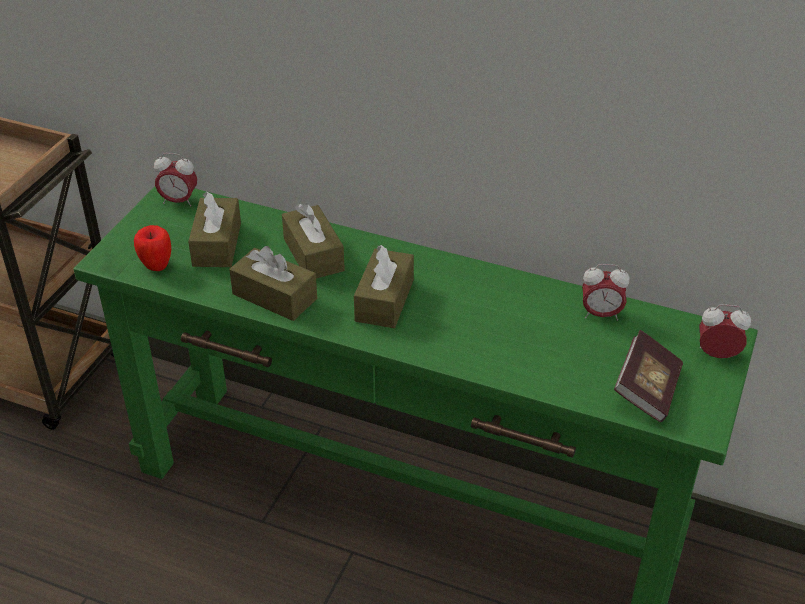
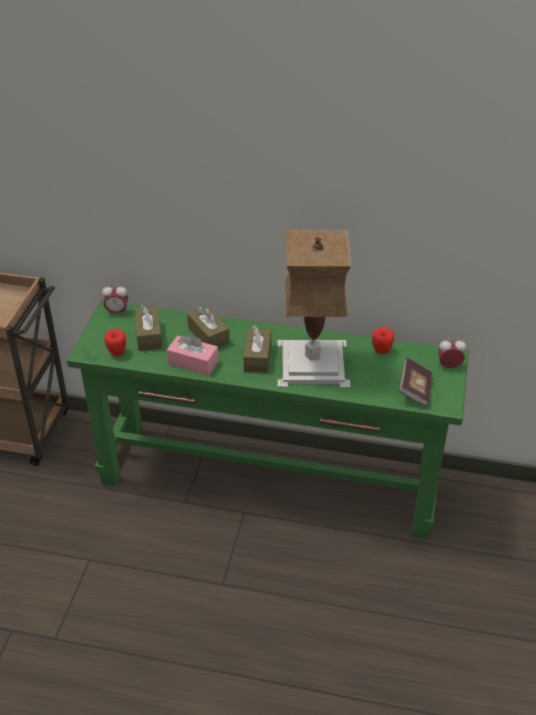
camera: 10 degrees left, 0 degrees up
(274, 296) = (193, 362): brown tissue box -> pink tissue box
(472, 322) = (311, 364): none -> table lamp
(601, 314) = (381, 351): alarm clock -> apple

